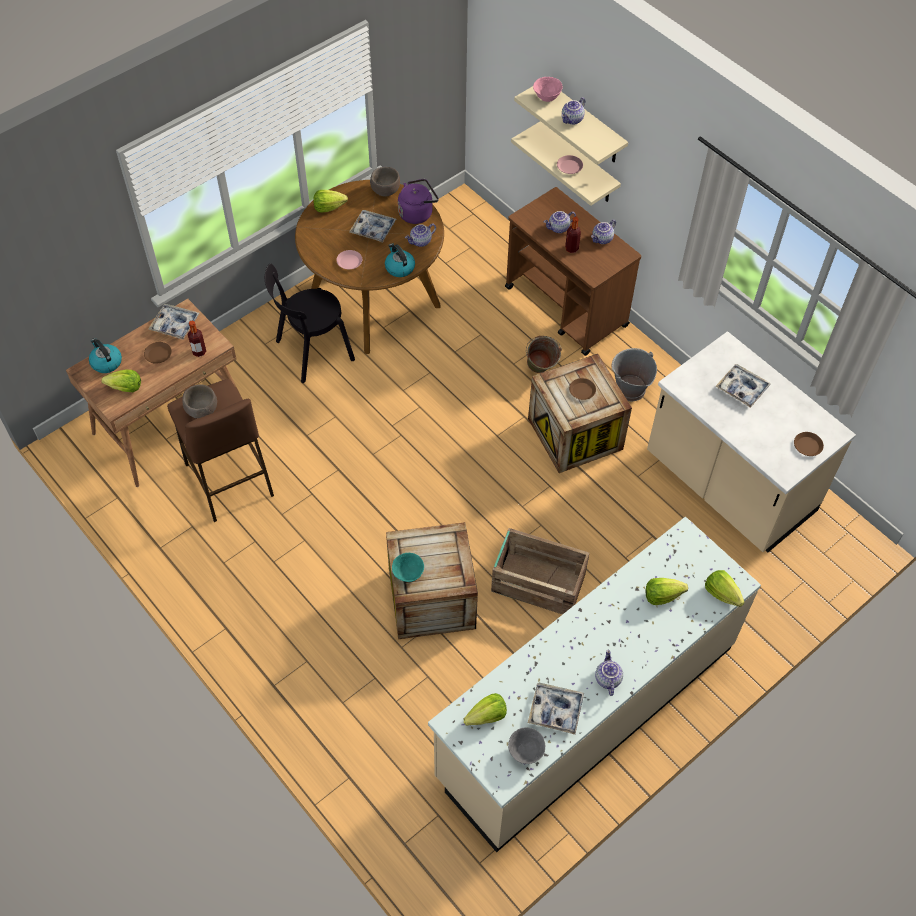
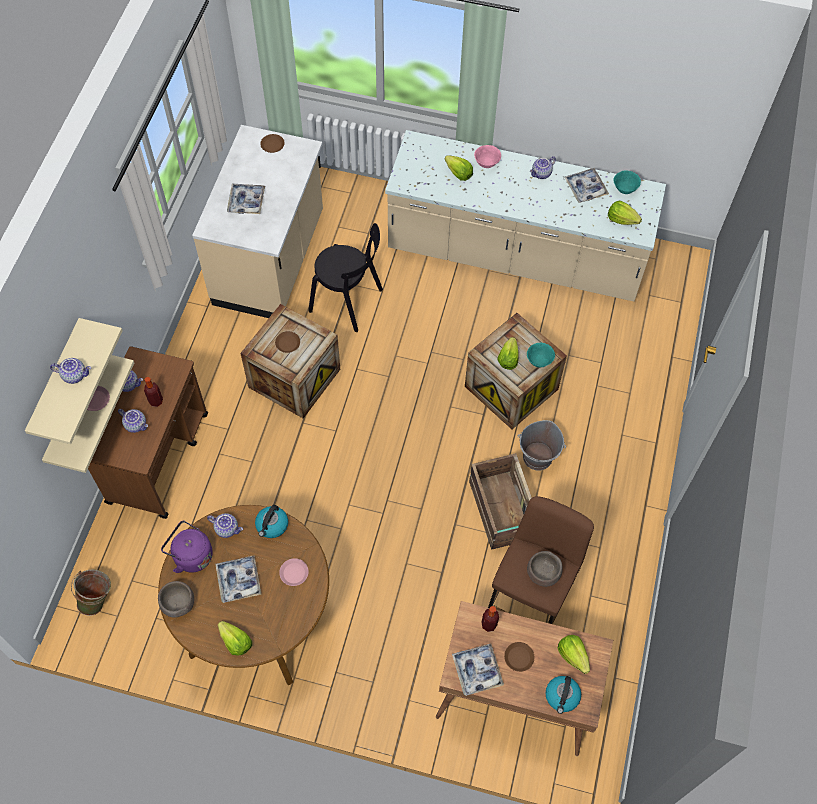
camera: 125 degrees left, 5 degrees up
(311, 352) = (353, 633): black chair -> black chair (349, 302)
(526, 752) = (624, 189): grey bowl -> turquoise bowl
(537, 582) = (444, 332): crate -> crate (501, 511)
(540, 371) = (246, 437): green bucket -> green bucket (98, 599)
(546, 98) = (54, 413): pink bowl -> pink bowl (487, 163)
(630, 389) = (221, 364): grey bucket -> grey bucket (538, 457)
(722, 593) = (430, 145): lettuce -> lettuce (508, 359)

